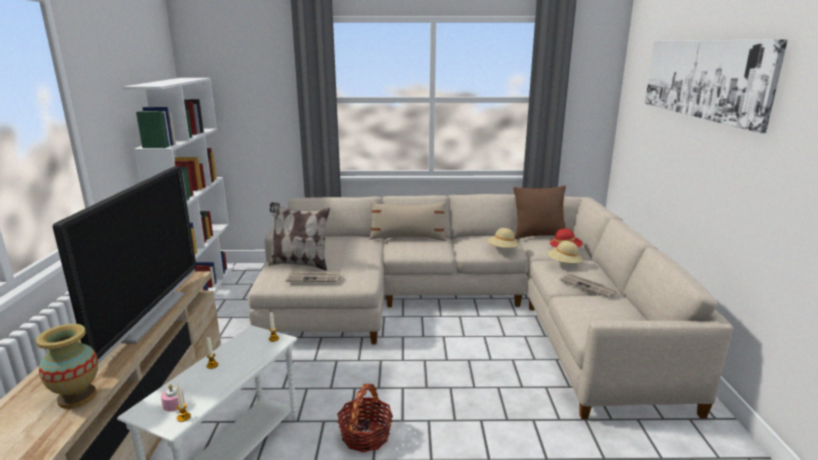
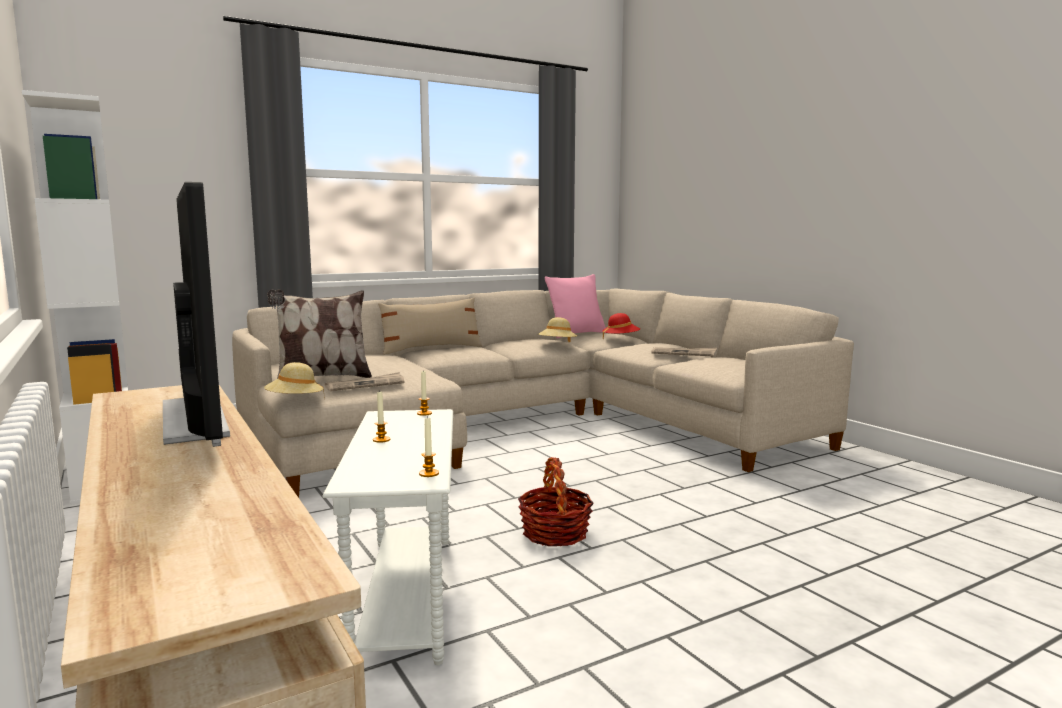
camera: 30 degrees left, 10 degrees down
(77, 397) = (235, 481): vase -> none
(173, 404) = (392, 469): pink candle -> none
(538, 235) = (577, 334): brown pillow -> pink pillow
(563, 264) = (637, 344): beige hat -> beige hat (295, 402)
(703, 78) = (742, 133): picture -> none

